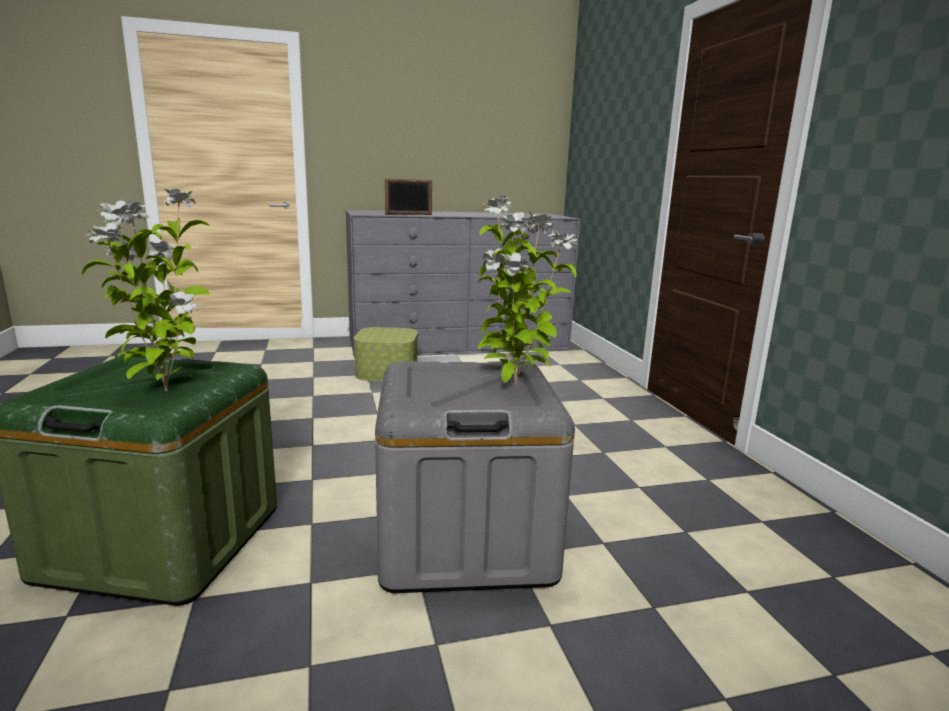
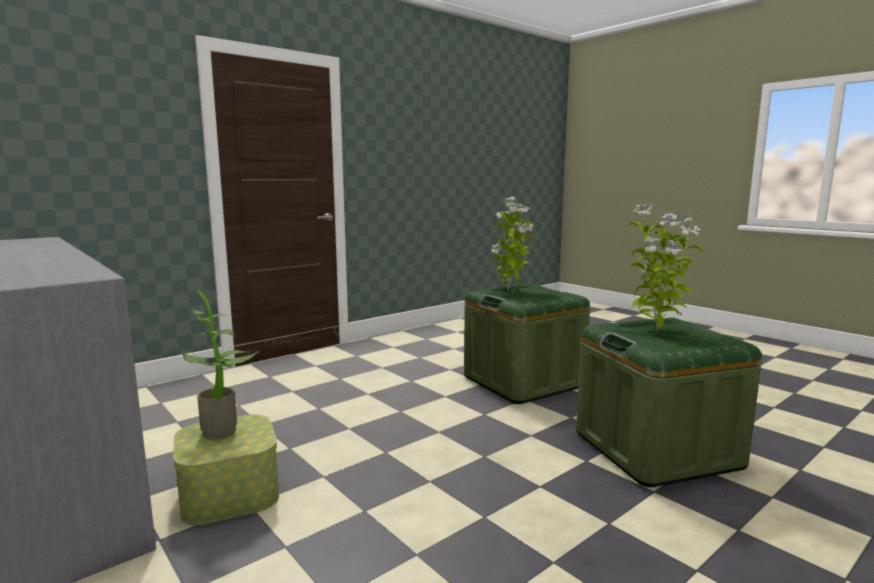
camera: 115 degrees left, 5 degrees down
(396, 334) = (224, 430): none -> potted plant
(408, 214) = (72, 265): picture frame -> none
(465, 538) = (523, 381): grey storage box -> green storage box

